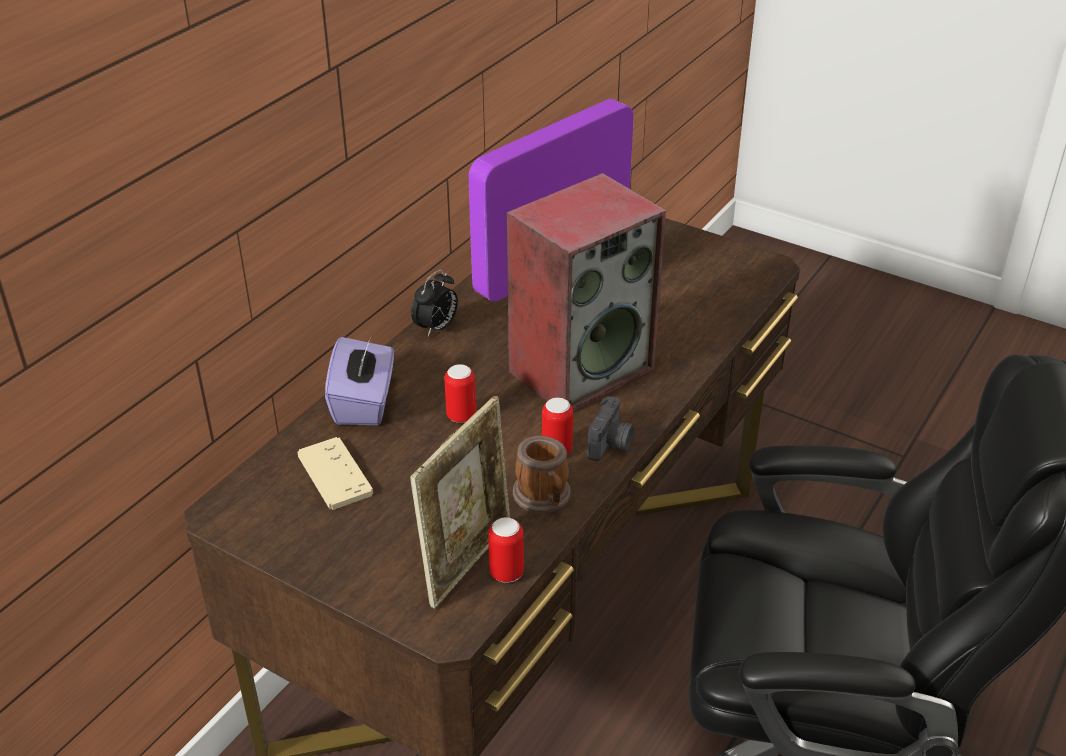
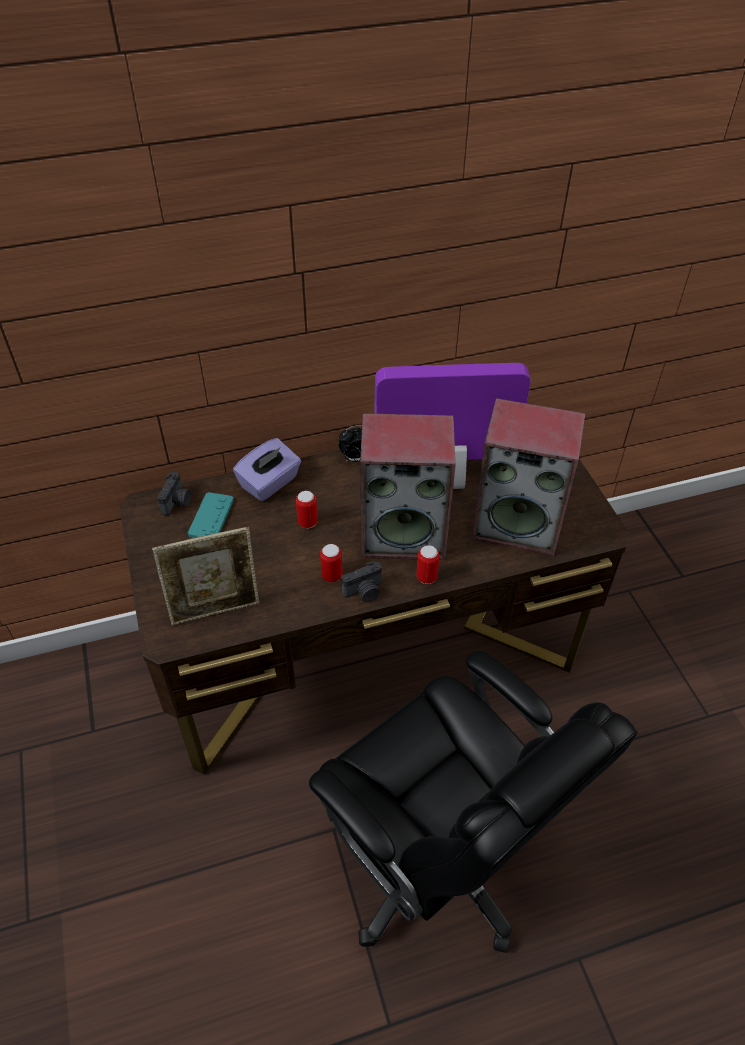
camera: 40 degrees right, 10 degrees up
(267, 483) = (177, 502): none -> camera
(335, 474) = (211, 517): beige game controller -> turquoise game controller
(506, 573) = (225, 630): can -> can (426, 577)
(544, 498) = (292, 600): mug -> none
(682, 300) = (518, 524): none -> speaker

